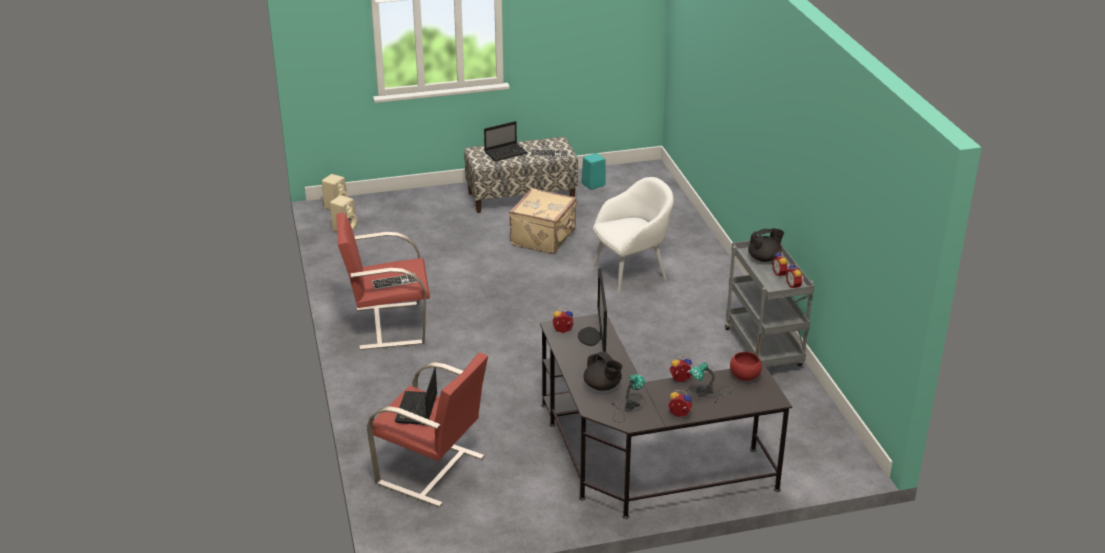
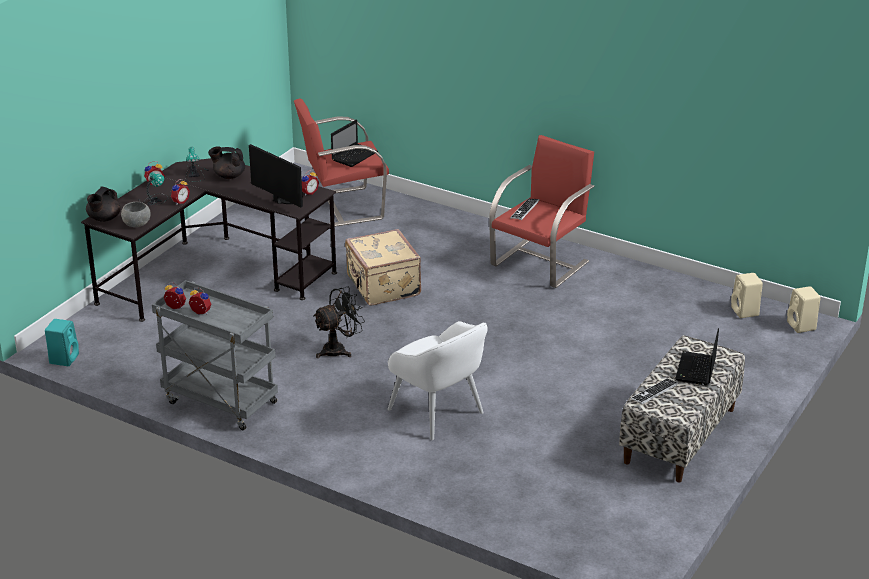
camera: 135 degrees right, 0 degrees up
(417, 409) = (355, 156): laptop -> laptop turned 75 degrees clockwise
(544, 238) = (571, 402): beige suitcase -> beige suitcase (382, 286)
(593, 185) = (644, 497): turquoise speaker -> turquoise speaker (64, 358)
(631, 271) = (437, 412): white armchair -> white armchair turned 60 degrees counterclockwise
(632, 341) = (339, 349): none -> black fan
(744, 376) = (137, 224): red bowl -> grey bowl
(764, 258) = (231, 321): black teapot -> black teapot (104, 218)

